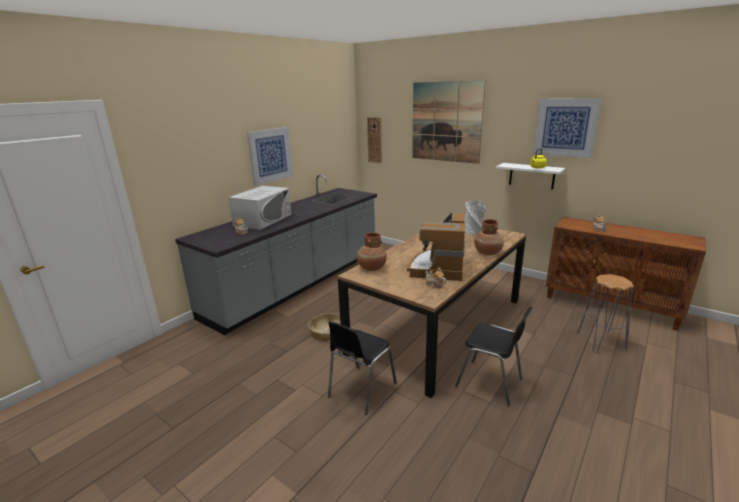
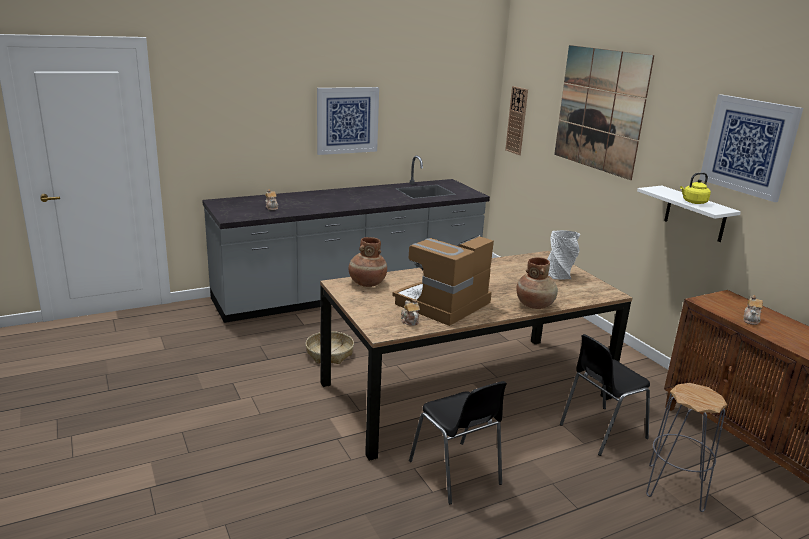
camera: 25 degrees right, 0 degrees up
(263, 220) = (311, 199): white microwave -> none
(360, 390) = (303, 424): black chair -> black chair (600, 431)

